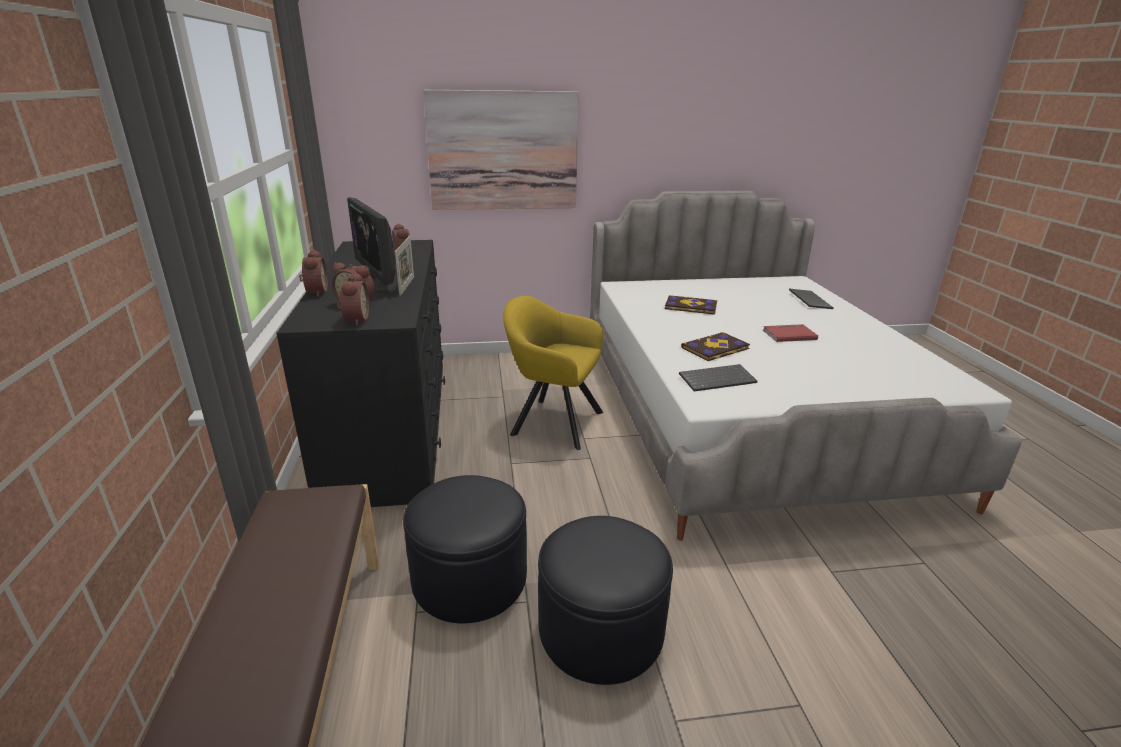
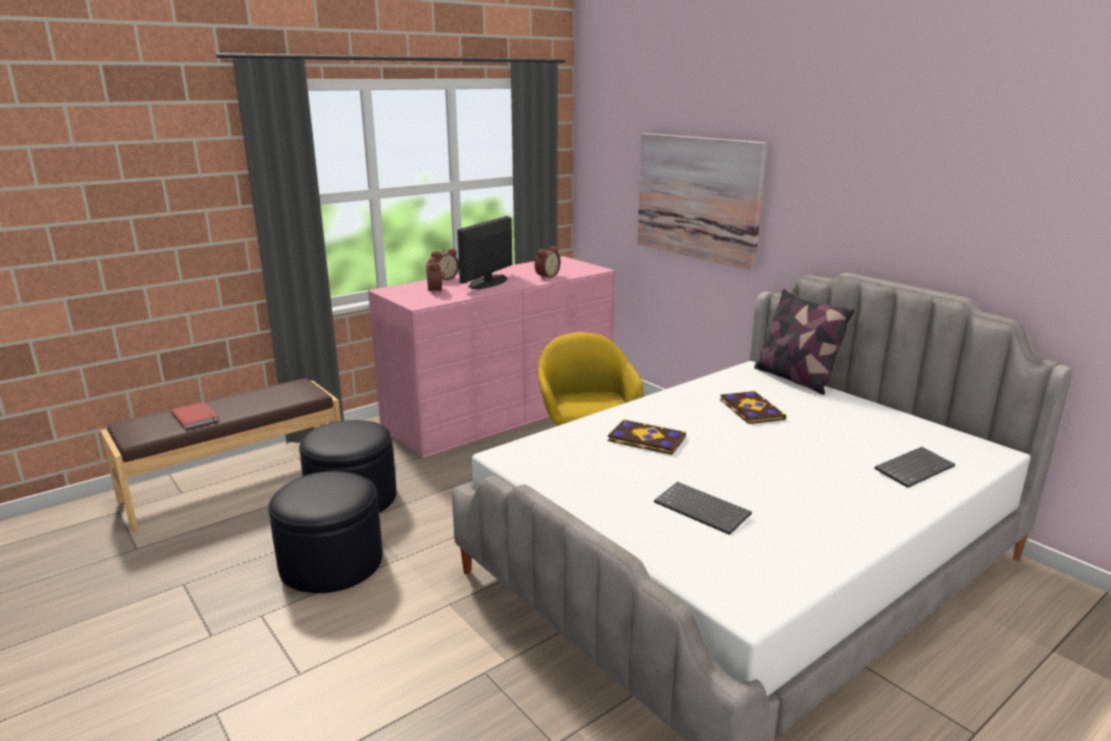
camera: 60 degrees right, 5 degrees down
(354, 320) = (406, 297): alarm clock -> none
(391, 425) = (501, 411): black dresser -> pink dresser
(407, 286) = (488, 290): picture frame -> none
(650, 282) = (795, 379): none -> pillow
(717, 379) = (570, 451): keyboard -> keyboard (703, 509)
(788, 334) = (753, 470): red book -> red book (196, 417)

